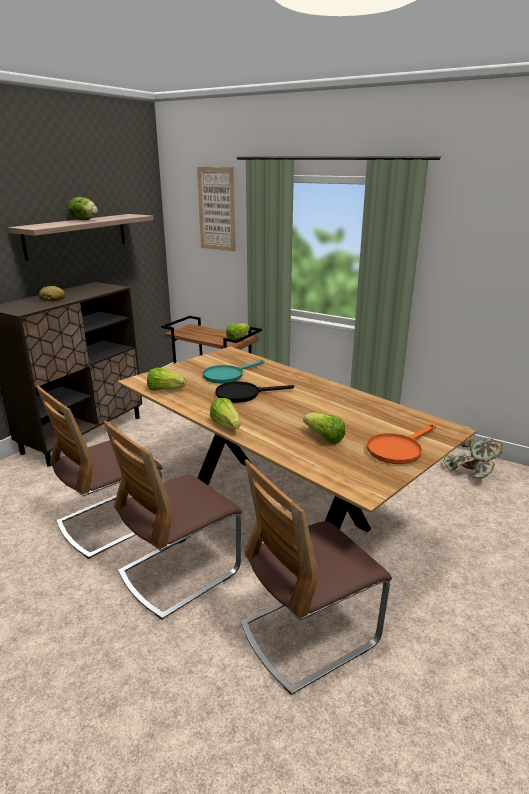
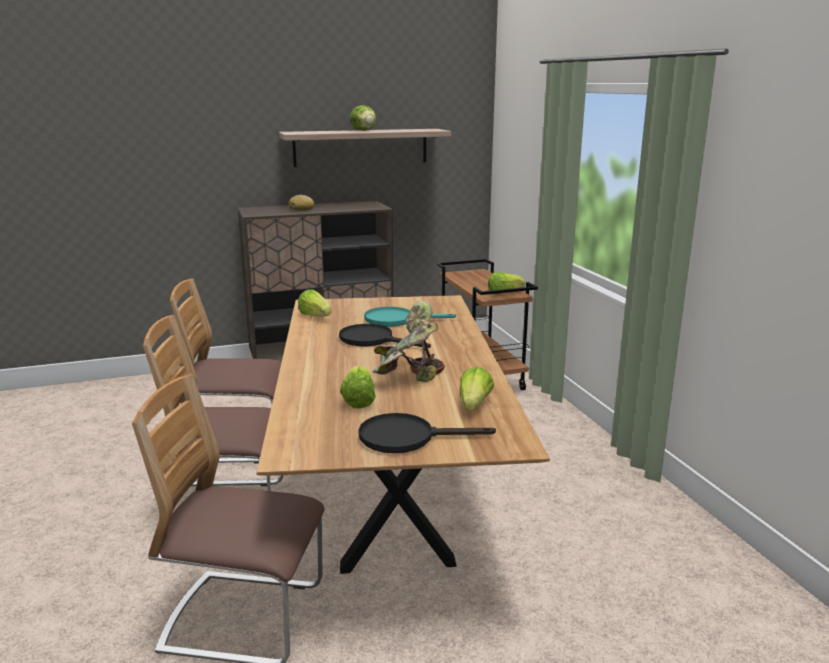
camera: 40 degrees right, 5 degrees down
(217, 209) = (530, 127): picture -> none
(226, 425) = (299, 360): lettuce -> lettuce (474, 405)
(398, 449) = (407, 437): orange frying pan -> black frying pan
(471, 472) = (709, 574): potted plant -> potted plant (407, 375)

